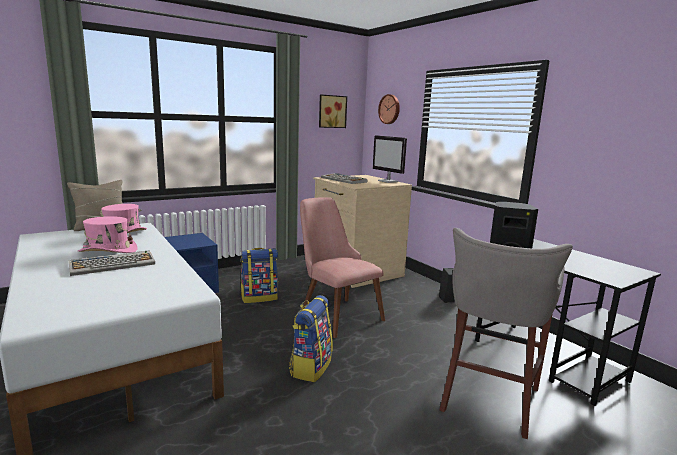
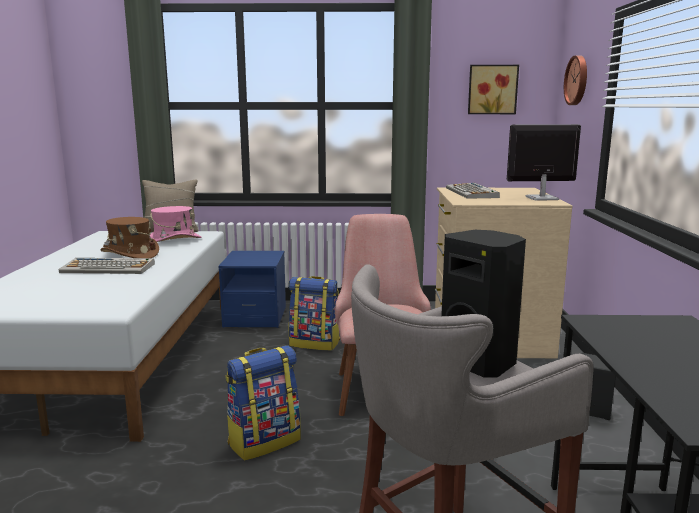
camera: 35 degrees right, 0 degrees up
(108, 251) = (130, 254): pink hat -> brown hat
(388, 181) = (541, 198): monitor -> monitor turned 90 degrees clockwise

